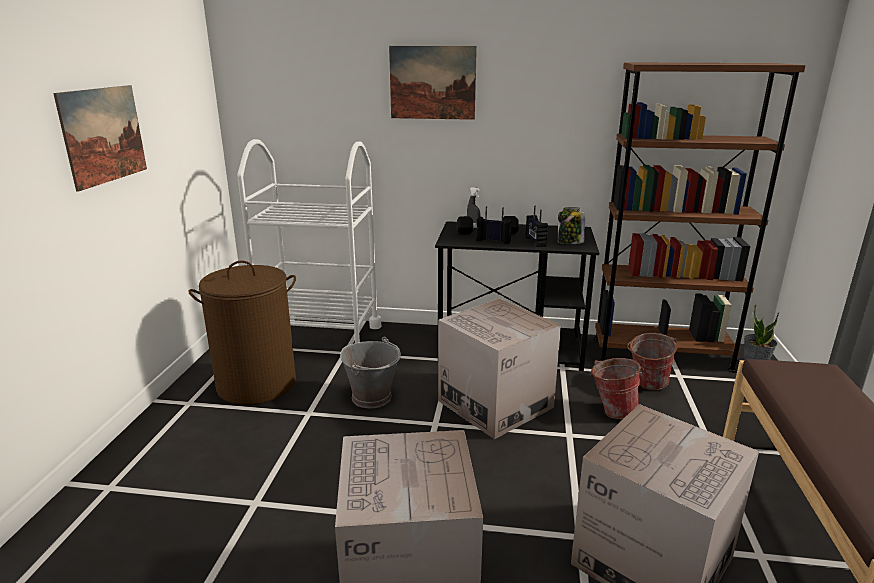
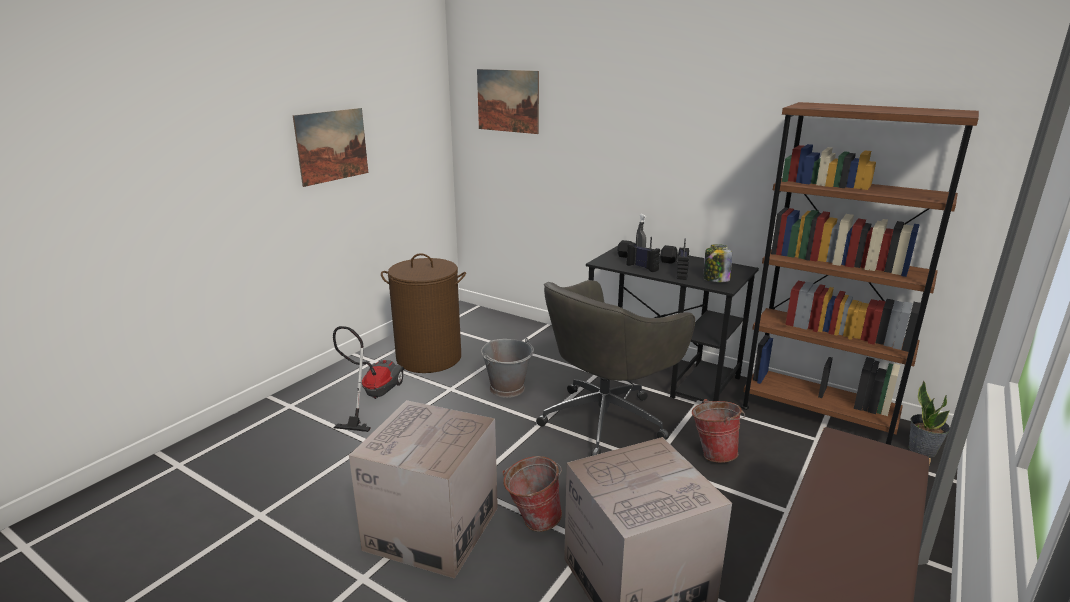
camera: 25 degrees right, 0 degrees up
(218, 446) = (372, 397): none -> vacuum cleaner
(321, 339) = (502, 332): white cart -> none
(432, 83) = (617, 112): picture -> picture (508, 101)
(495, 404) = (606, 419): cardboard box -> grey office chair
(646, 385) = (771, 439): bucket -> bucket (532, 520)

